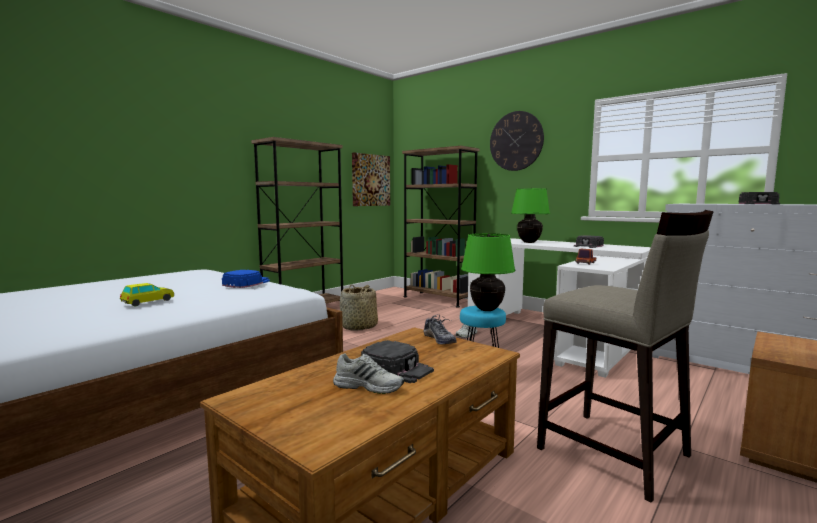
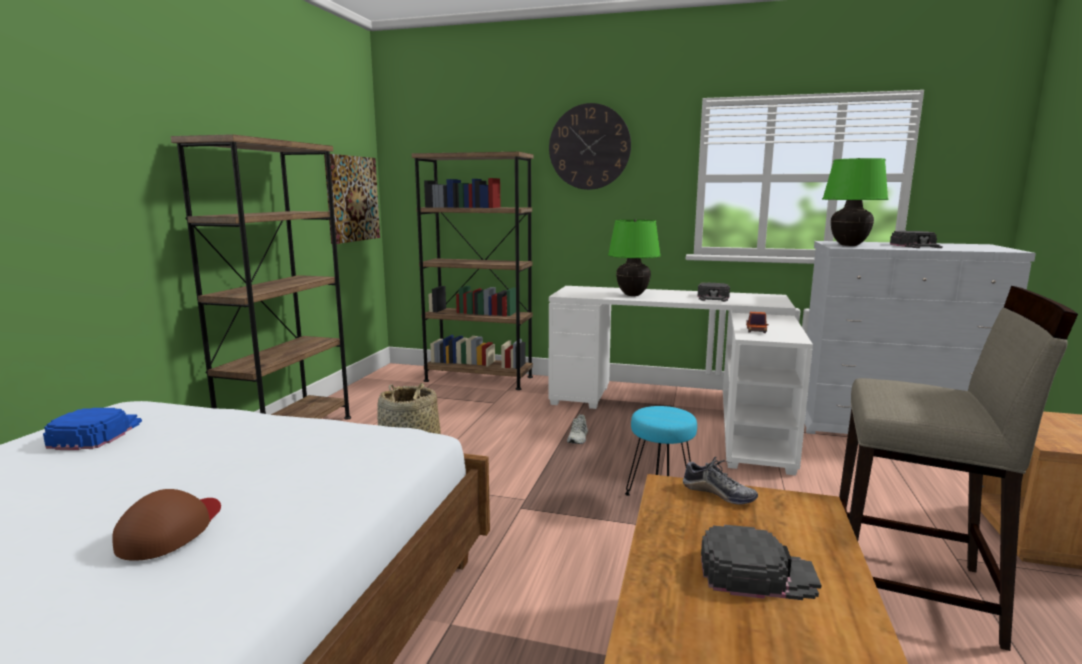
camera: 25 degrees left, 5 degrees up
(148, 302) = (171, 530): toy car -> brown cap
(246, 283) = (303, 435): blue cap -> blue cap (96, 434)
(369, 386) = (776, 624): white shoe -> none
(486, 309) = (669, 414): green table lamp -> green table lamp (849, 245)

